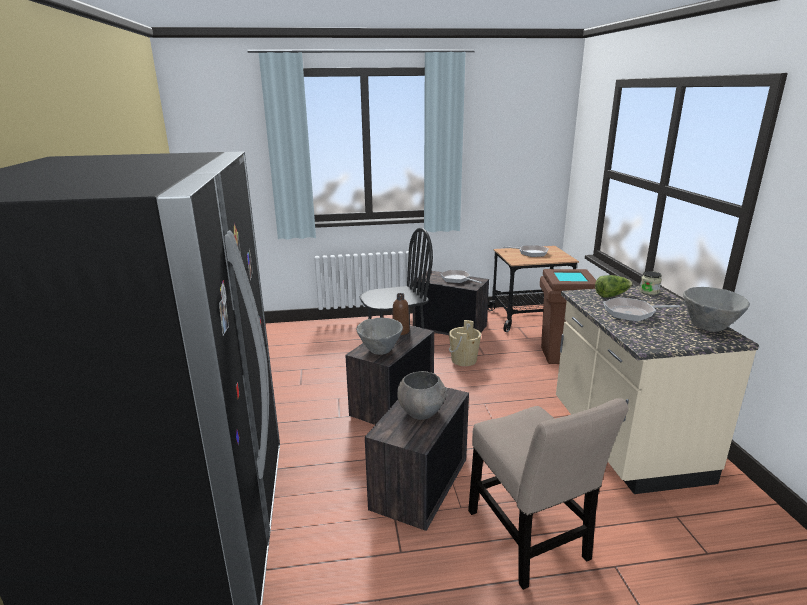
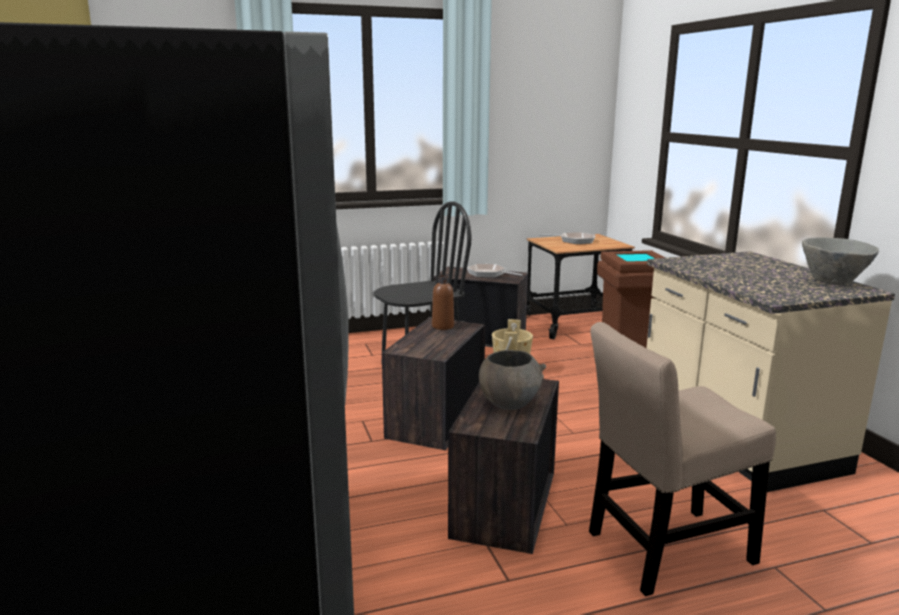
camera: 10 degrees left, 5 degrees down
(380, 351) = (426, 346): grey bowl -> none
(529, 540) = (664, 550): beige chair -> beige chair turned 105 degrees clockwise
(612, 295) = (708, 260): lettuce -> none
(632, 313) = (741, 274): frying pan -> none
(649, 291) = (747, 256): jar -> none

